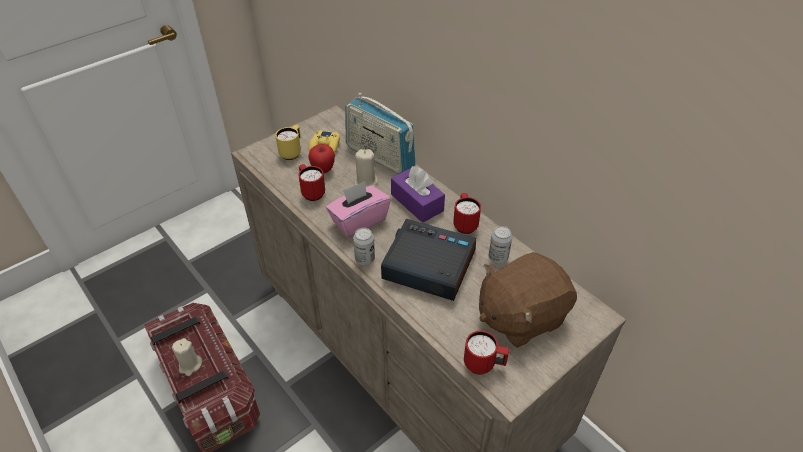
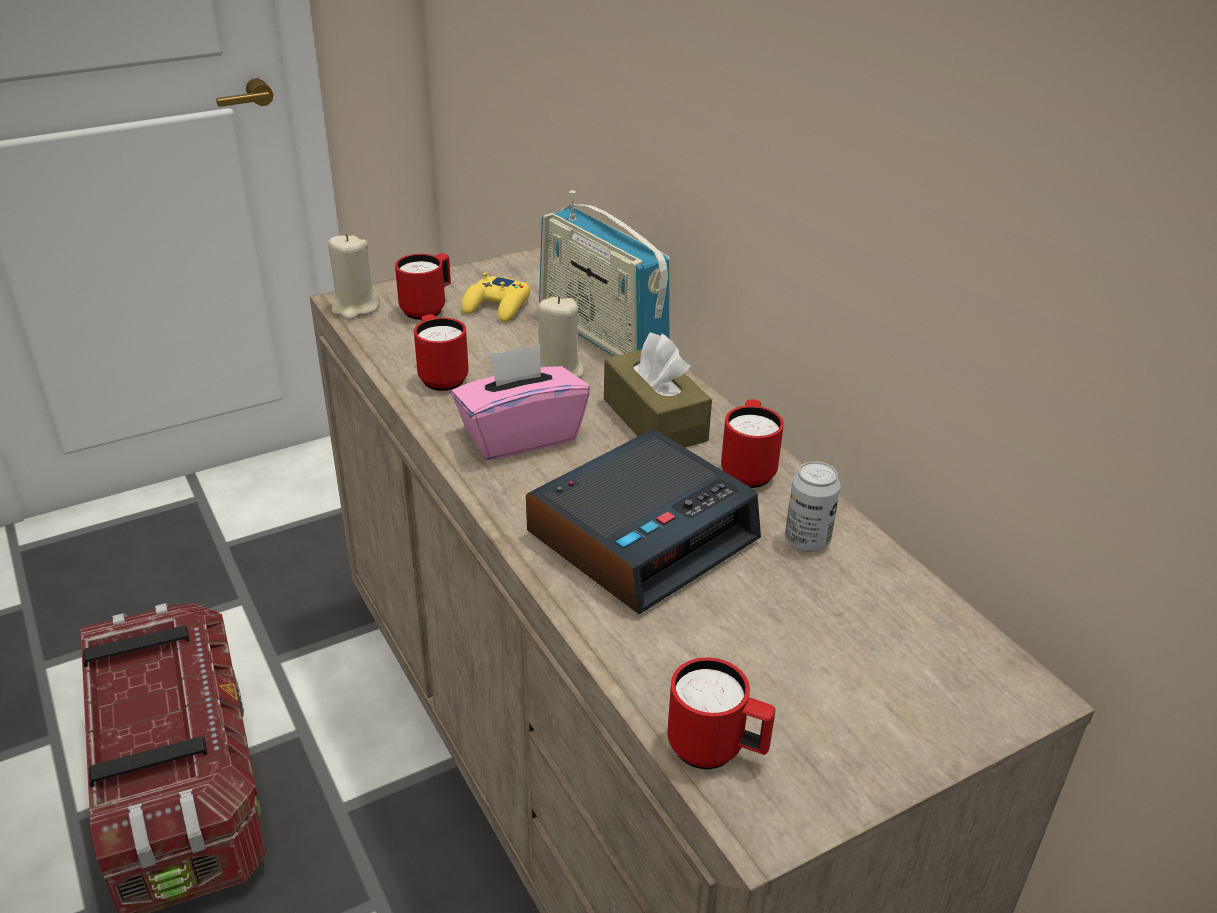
camera: 10 degrees right, 10 degrees down
(190, 365) = (141, 717): beige candle -> beige candle (355, 308)
(292, 152) = (428, 308): yellow mug -> red mug
(323, 170) = (478, 343): apple -> none
(365, 259) = (509, 504): can -> none
(417, 202) = (654, 420): purple tissue box -> brown tissue box
(427, 266) = (642, 535): alarm clock -> alarm clock turned 105 degrees clockwise
(520, 316) = (831, 663): brown plush toy -> none

